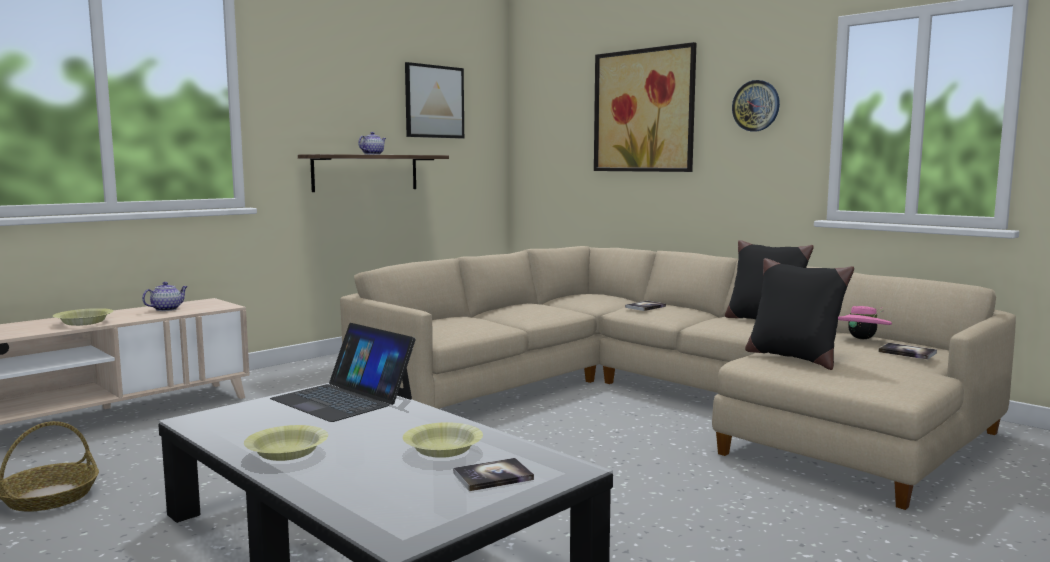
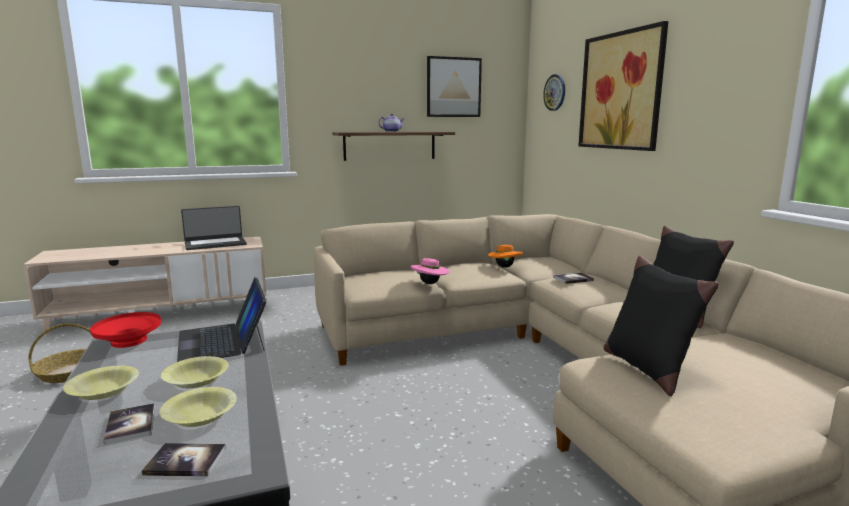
camera: 25 degrees right, 5 degrees up
(84, 323) = (151, 250): yellow bowl -> yellow bowl (196, 380)
(167, 309) = (215, 244): teapot -> laptop
(218, 415) = (128, 341): none -> red bowl
(561, 304) = (505, 267): none -> orange hat
(756, 106) = (718, 84): wall clock -> wall clock (555, 92)
(862, 339) = (757, 357): pink hat -> pink hat (430, 283)
(907, 352) = (793, 389): book -> book (130, 425)

